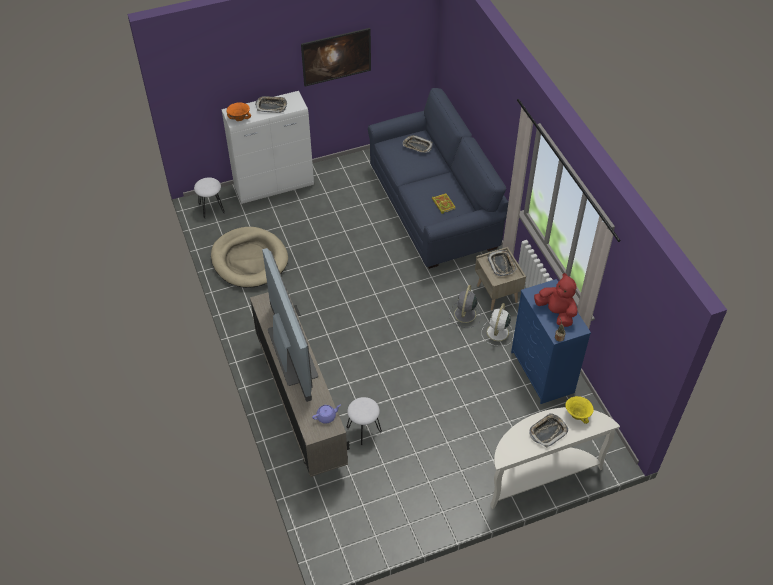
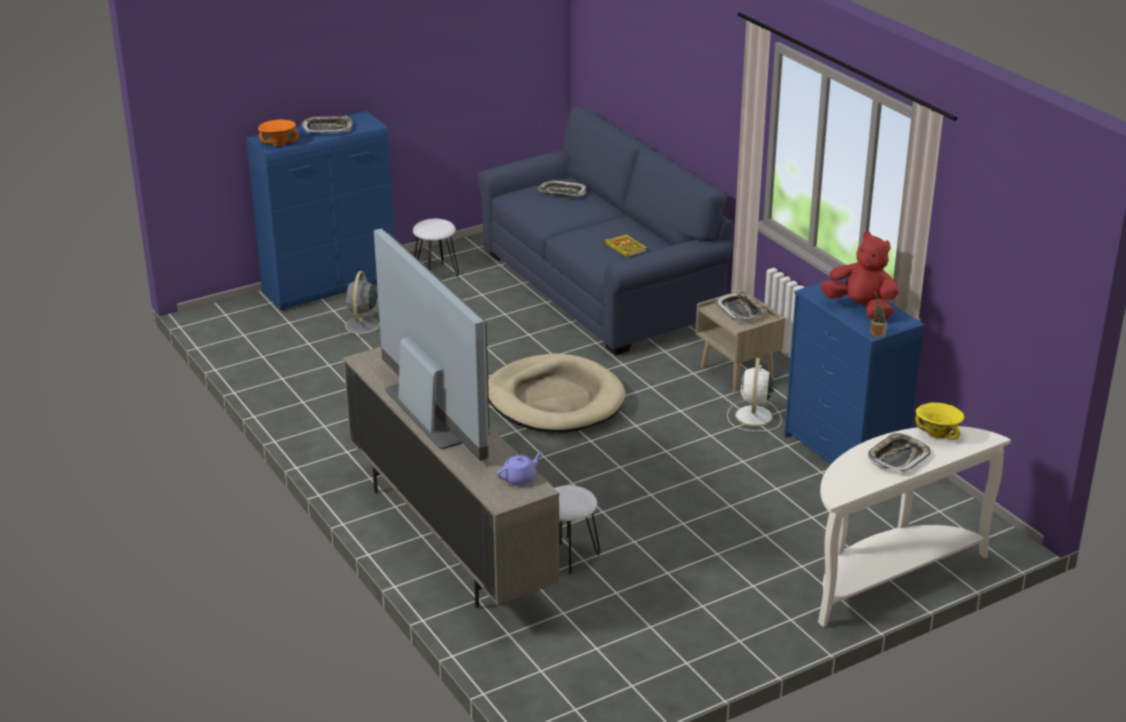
camera: 10 degrees left, 20 degrees down
(211, 208) = (229, 320): white stool -> white stool (435, 273)
(249, 260) = (310, 373): beige dog bed -> beige dog bed (555, 400)
(274, 186) = (331, 287): white cabinet -> blue cabinet
(337, 67) = (423, 74): picture -> none
(464, 315) = (692, 401): grey fan -> grey fan (362, 326)

